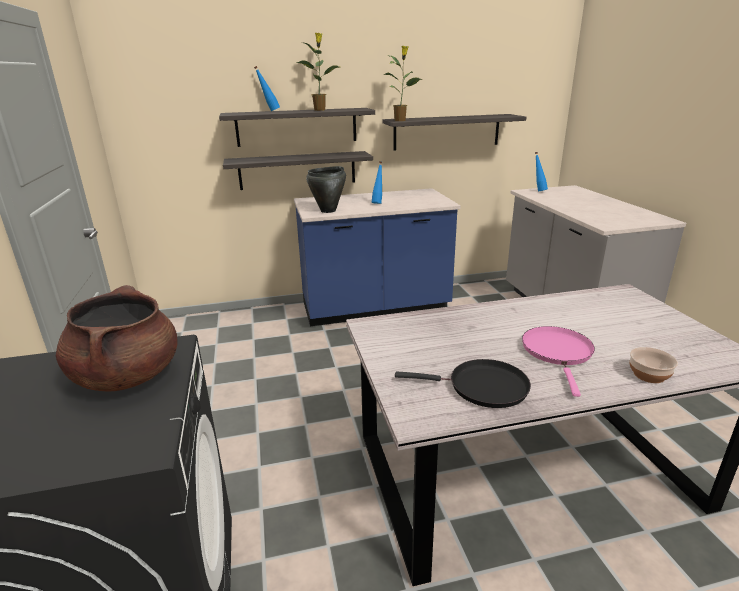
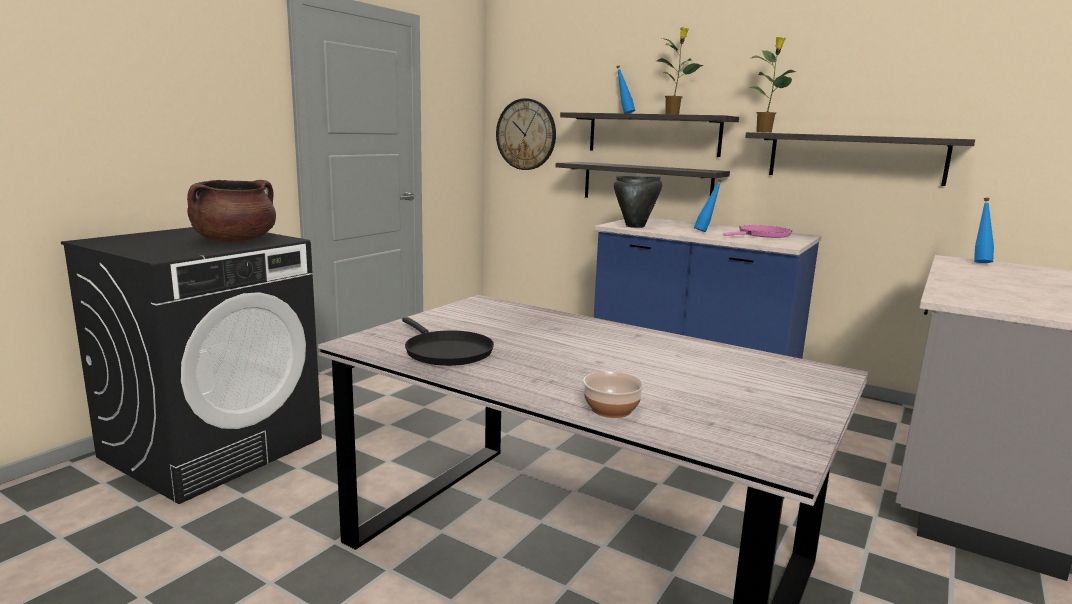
camera: 45 degrees right, 10 degrees down
(160, 138) = (526, 134): none -> wall clock
(558, 352) = (575, 366): pink frying pan -> pink frying pan (762, 235)

